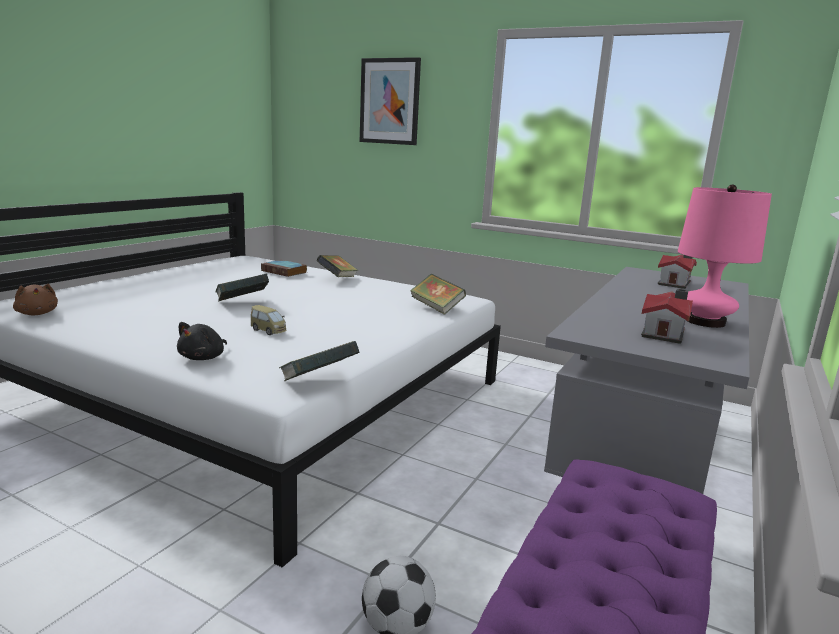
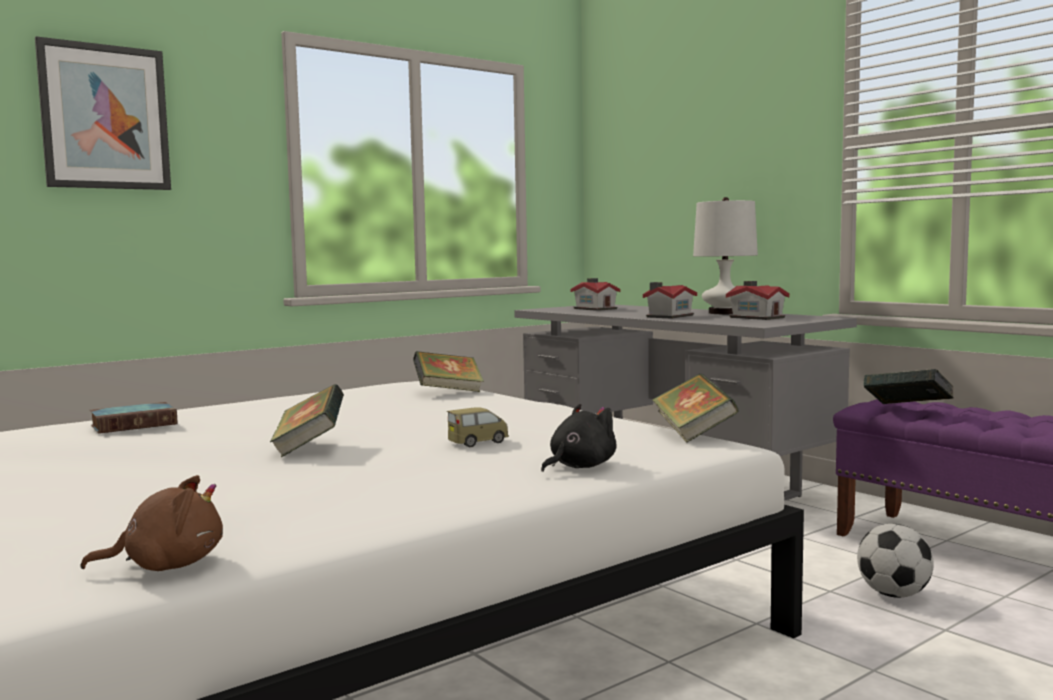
camera: 65 degrees left, 10 degrees down
(203, 358) = (579, 466): black plush toy -> black plush toy turned 90 degrees counterclockwise
(337, 279) = (230, 410): book -> book (907, 410)
(627, 305) = (668, 316): none -> toy house
(704, 321) = (724, 313): pink table lamp -> white table lamp

